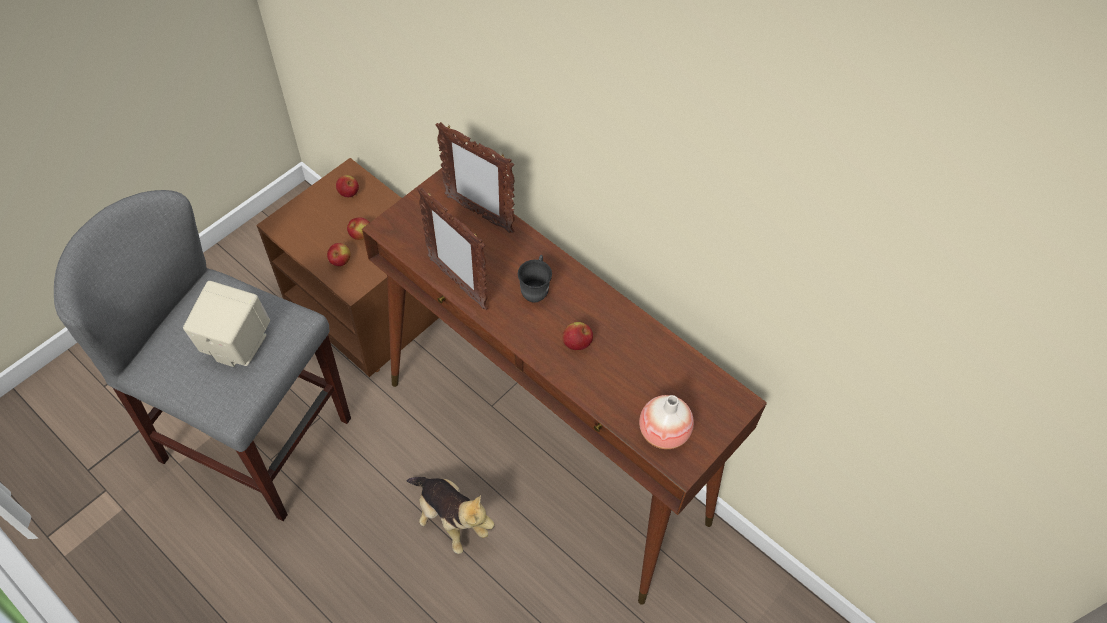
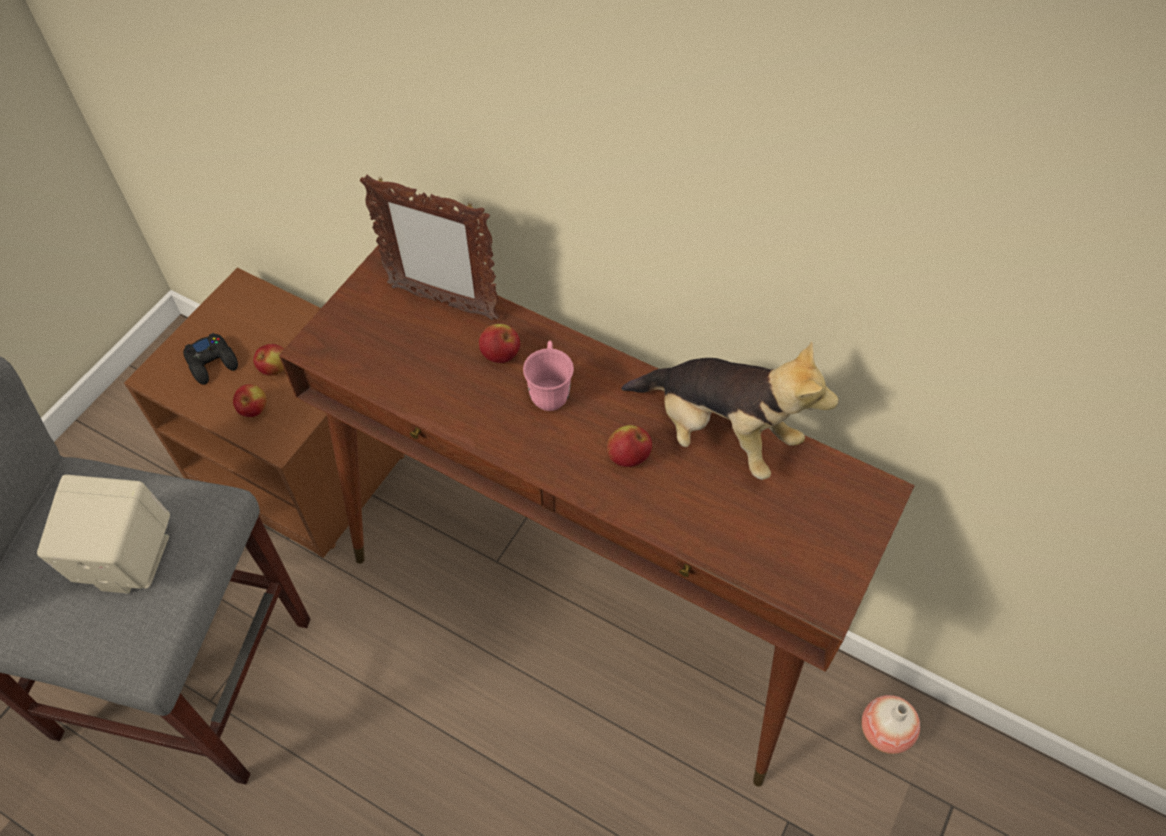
camera: 10 degrees left, 0 degrees up
(319, 222) = (212, 362): none -> black game controller
(349, 193) = (245, 315): apple -> apple (500, 355)
(450, 519) = (476, 728): plush toy -> plush toy (719, 433)
(457, 283) = (435, 405): picture frame -> none
(535, 288) = (550, 391): grey mug -> pink mug
(663, 432) = (785, 559): vase -> vase (884, 731)

